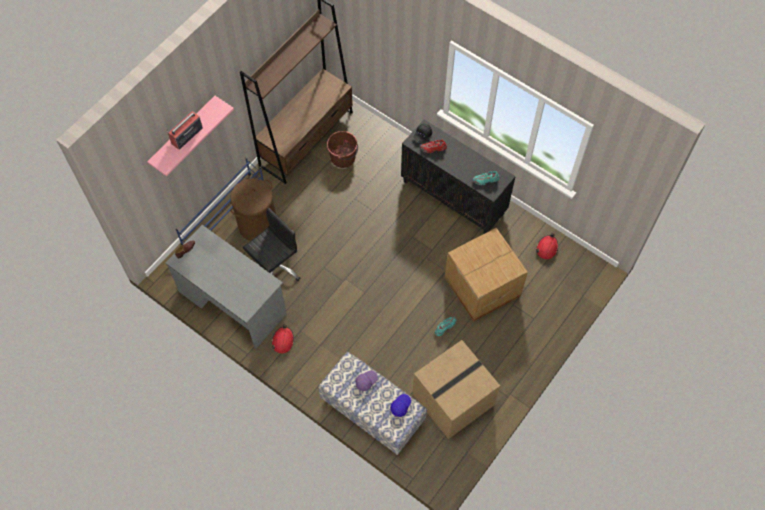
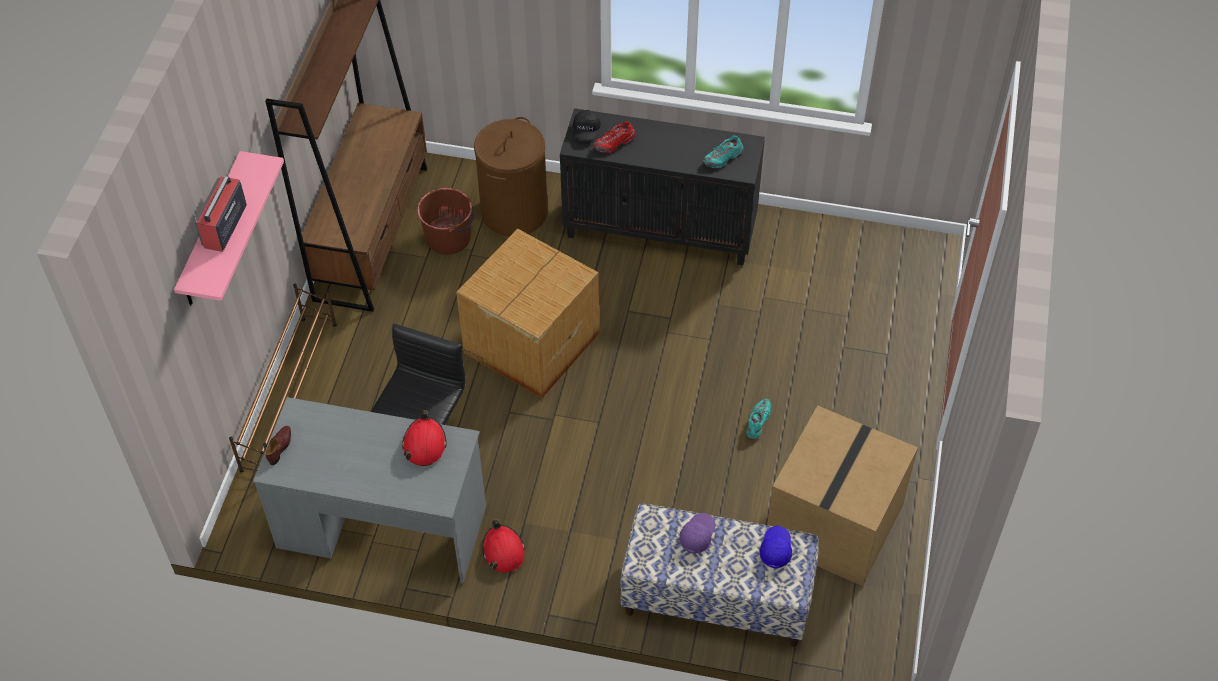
camera: 25 degrees left, 10 degrees down
(224, 213) = (290, 395): blue shoe rack -> brown shoe rack
(258, 225) = (360, 390): brown laundry basket -> brown laundry basket (514, 212)
(481, 286) = (778, 340): cardboard box -> cardboard box (529, 343)
(547, 248) = (845, 248): red hard hat -> red hard hat (424, 444)

